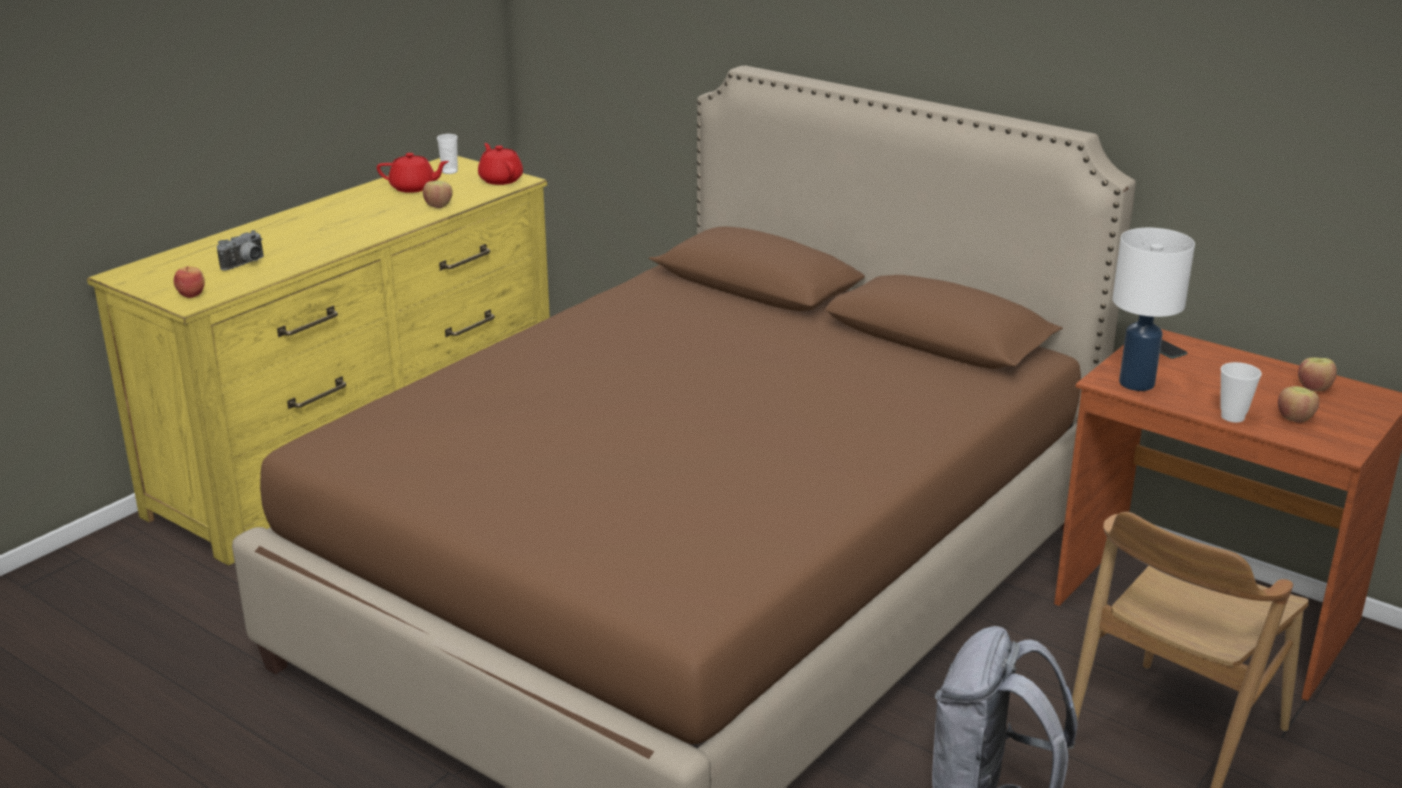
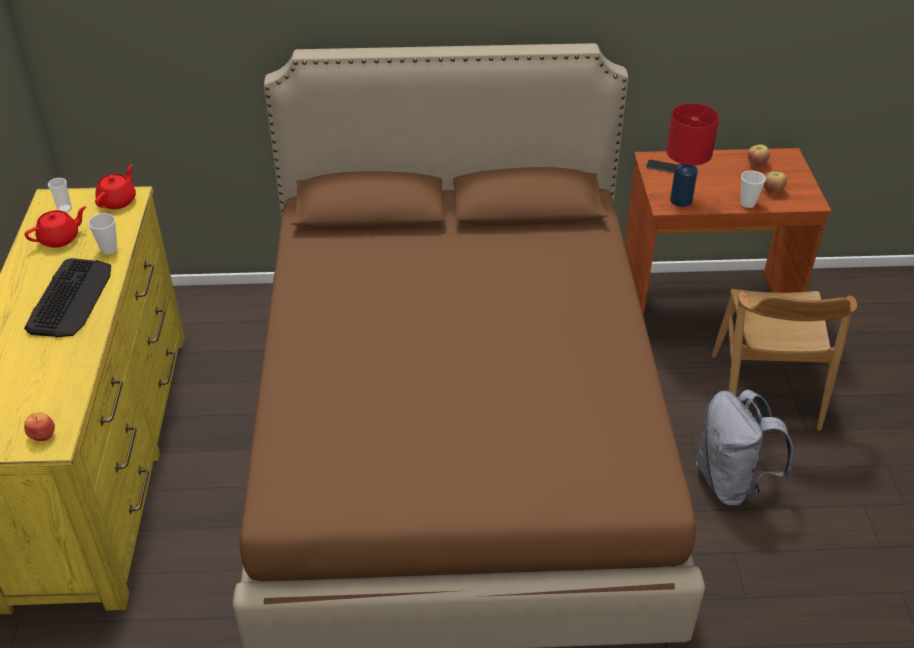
camera: 40 degrees left, 15 degrees up
(246, 264) = (41, 382): camera -> none
(356, 224) = (70, 298): none -> keyboard
(439, 206) = (109, 249): apple -> cup
(500, 179) = (118, 201): red teapot -> red teapot turned 90 degrees clockwise
(1135, 383) = (680, 200): white table lamp -> red table lamp

